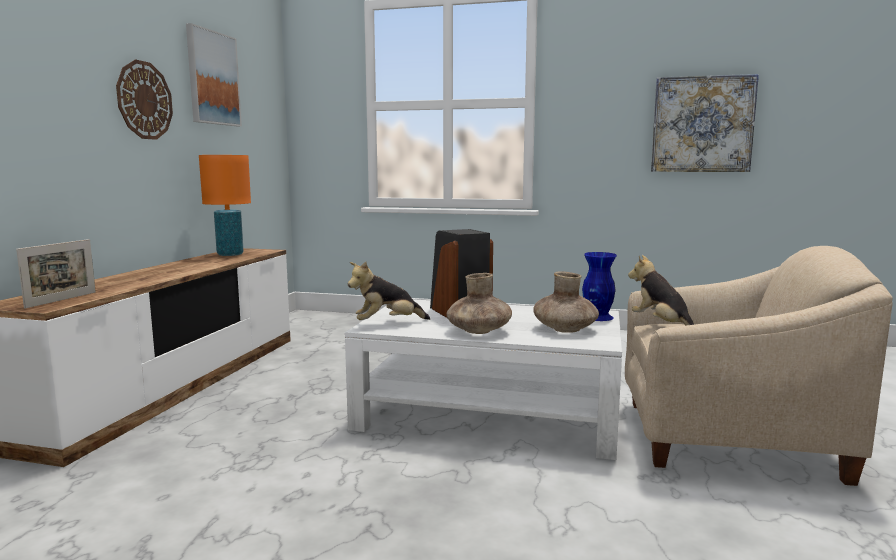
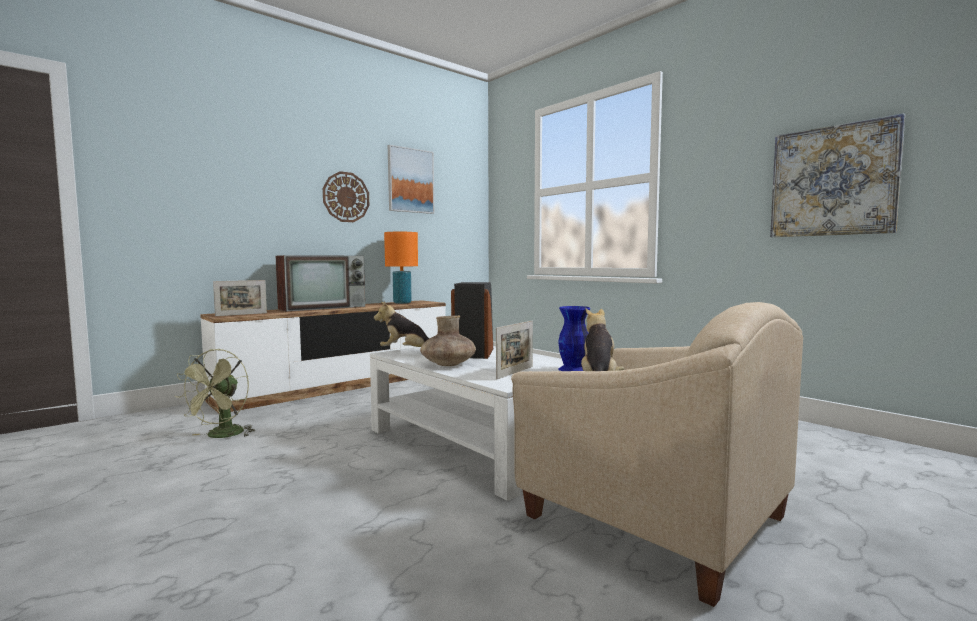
camera: 35 degrees right, 5 degrees down
(148, 273) = (324, 307): none -> television
(149, 495) = (221, 436): none -> green fan
(565, 329) = (515, 372): brown vase -> picture frame

